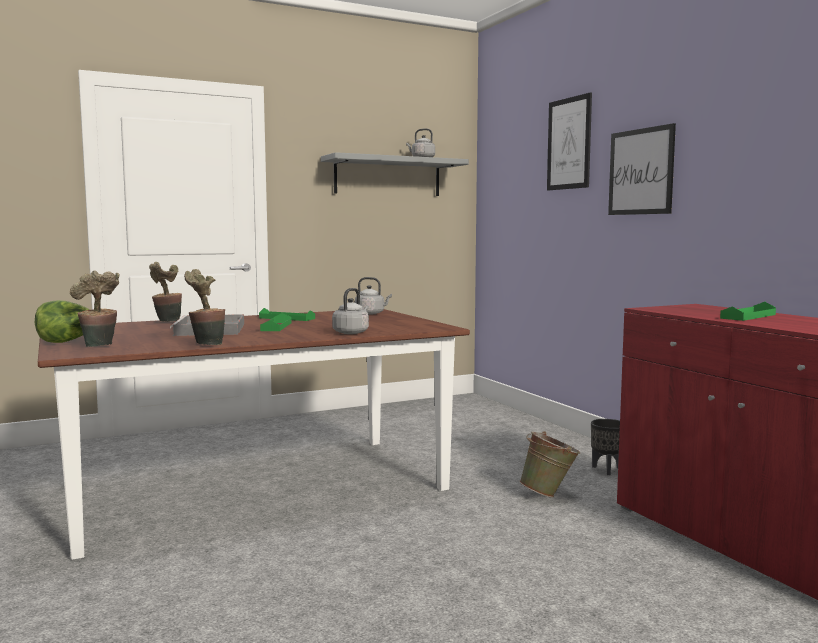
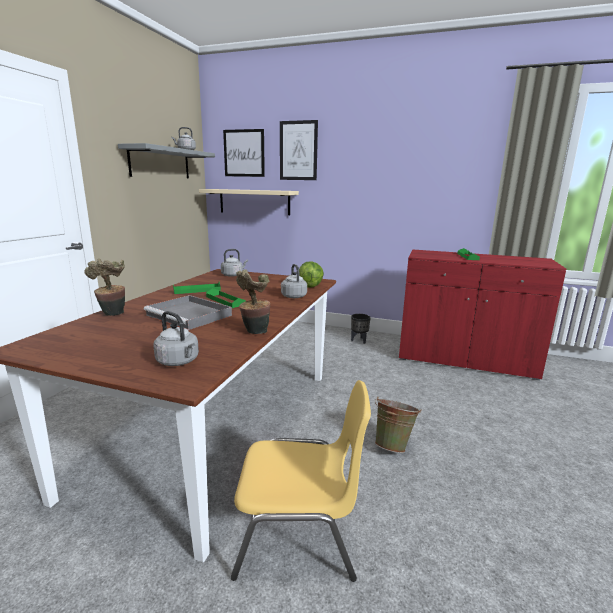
camera: 45 degrees left, 10 degrees up
(68, 342) = (119, 366): lettuce -> lettuce (310, 285)
(99, 346) = (179, 362): potted plant -> grey kettle
(154, 581) = (299, 533): none -> yellow chair
(520, 226) = (254, 201): none -> beige shelf
(549, 494) = (364, 363): green bucket -> green bucket (393, 445)
(641, 172) = (358, 174): picture -> picture (244, 153)

